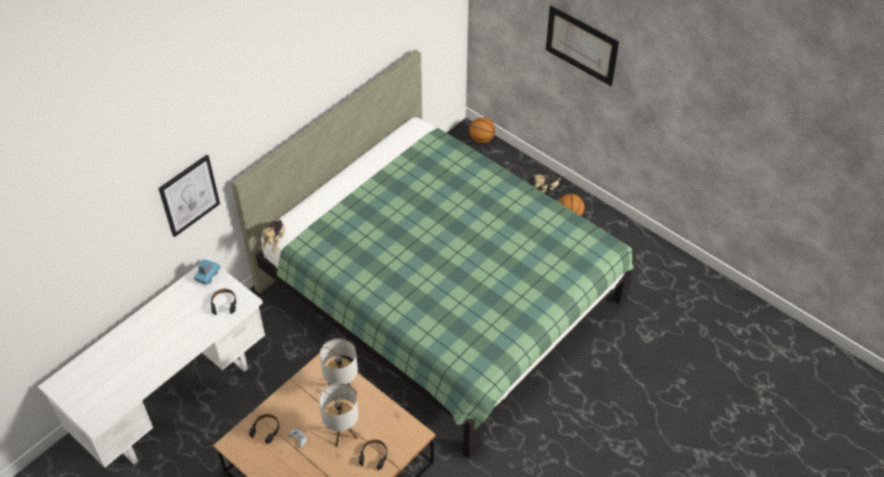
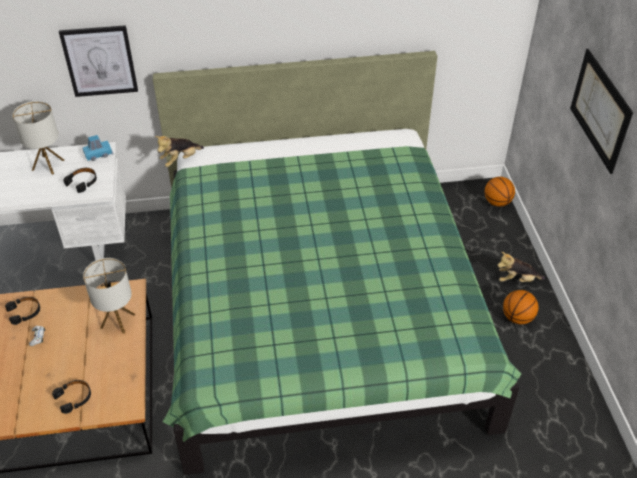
camera: 40 degrees right, 5 degrees down
(342, 433) = (74, 358): table lamp -> table lamp (48, 165)

